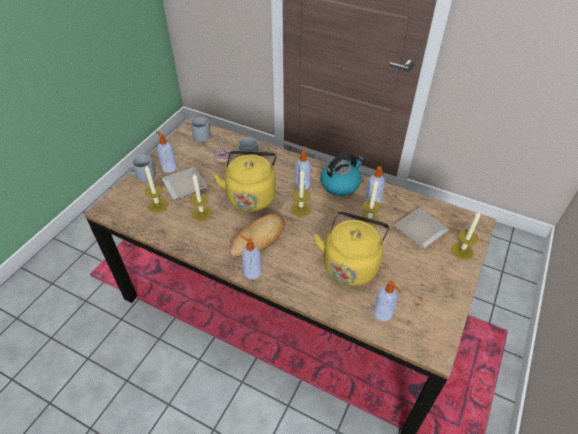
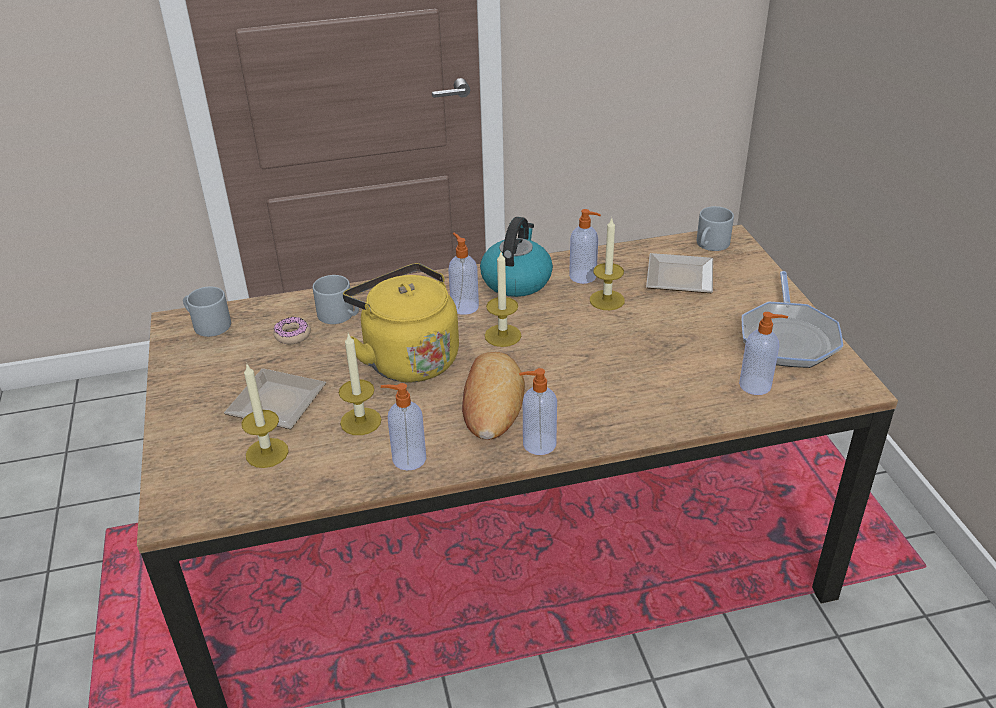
camera: 40 degrees left, 10 degrees down
(142, 176) = (178, 431): grey mug -> grey mug (711, 245)
(169, 167) = (212, 394): soap dispenser -> soap dispenser (408, 459)
(350, 264) = (650, 358): yellow kettle -> none
(434, 300) = (788, 338): none -> frying pan
(462, 251) = (750, 274): candle -> none

